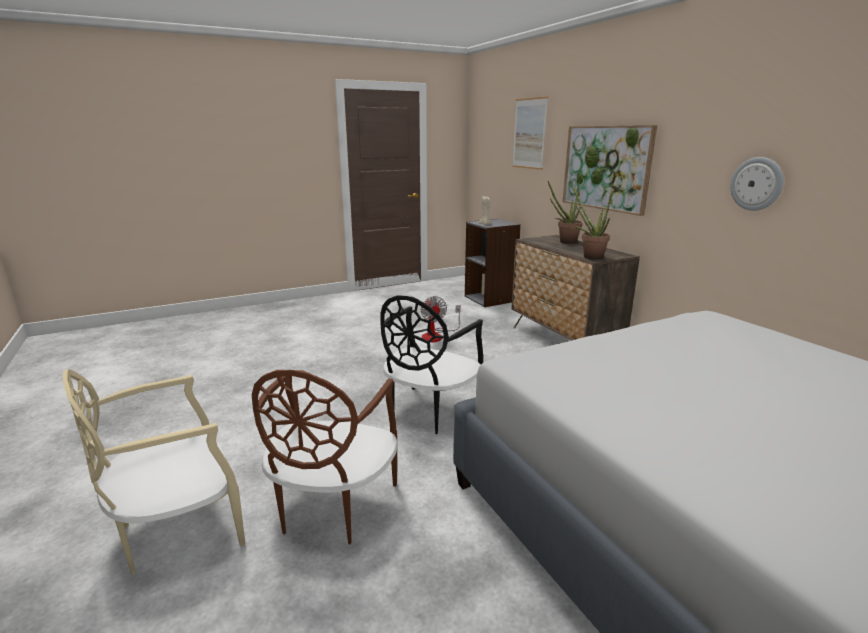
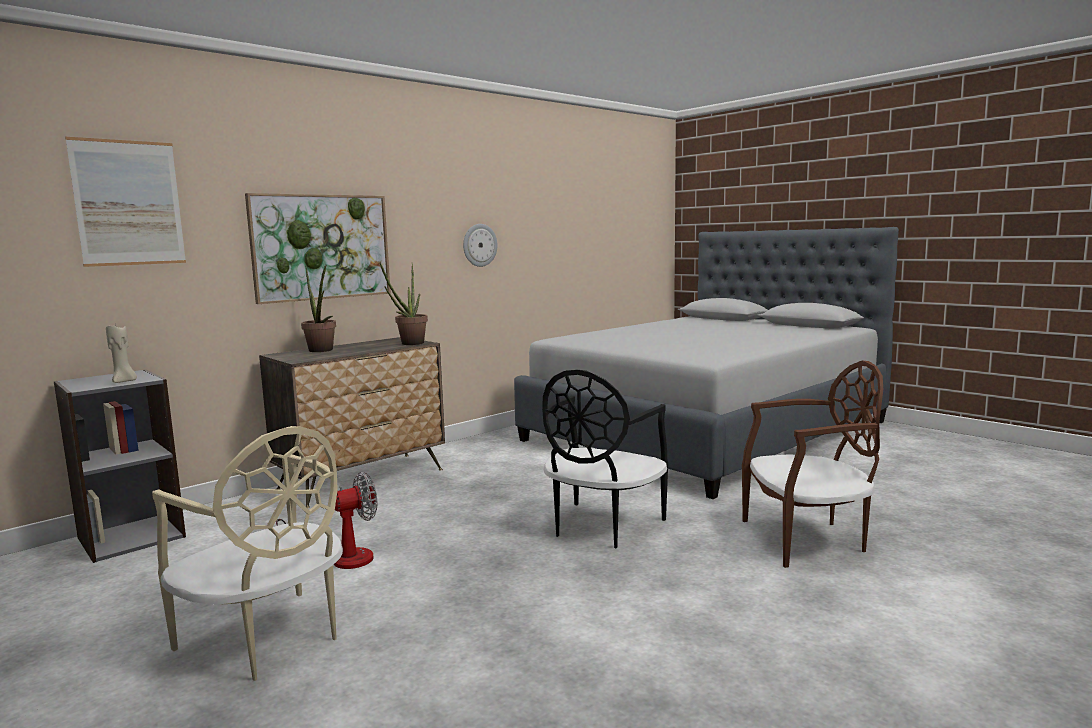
camera: 105 degrees left, 10 degrees down
(179, 529) = (944, 604): beige chair -> beige chair (267, 639)
(429, 411) = (602, 526): black chair -> black chair turned 105 degrees clockwise

